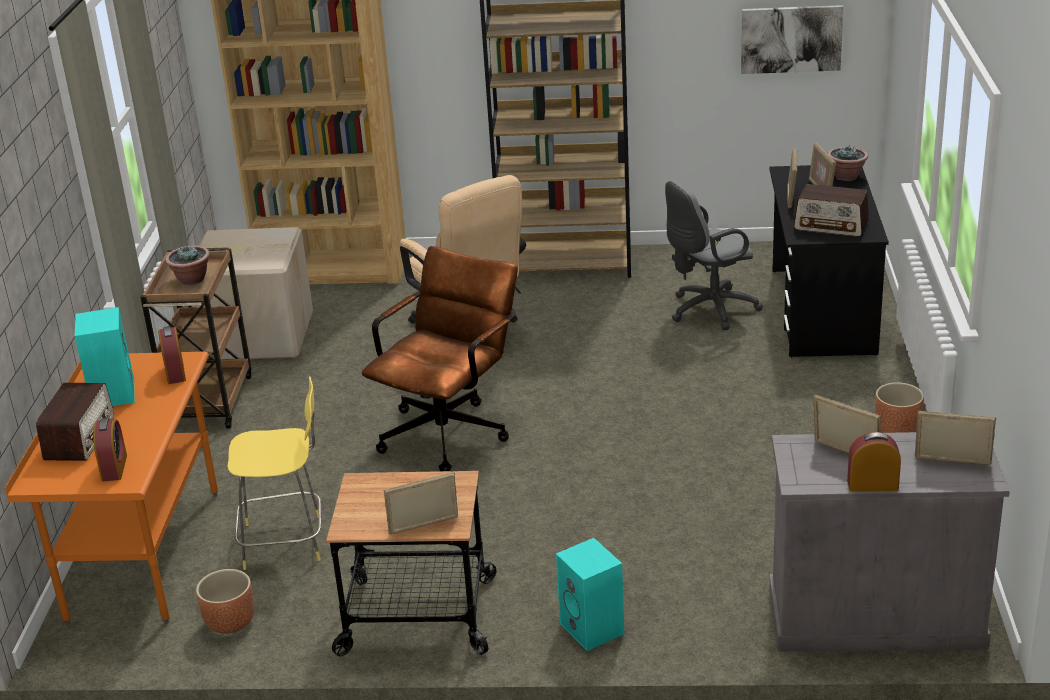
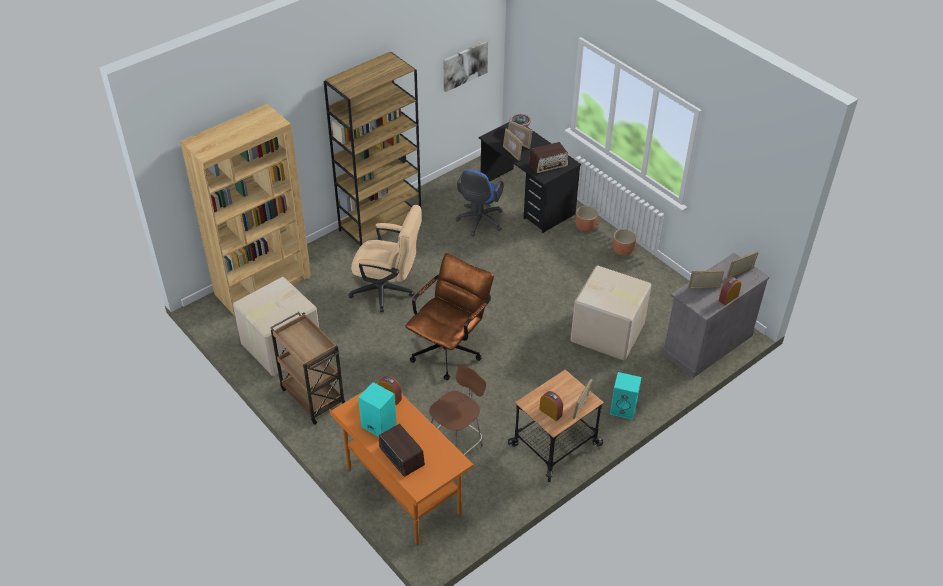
camera: 45 degrees left, 15 degrees up
(114, 467) = (442, 460): alarm clock -> alarm clock (550, 412)
(191, 280) = (306, 340): potted plant -> none
(229, 622) = (485, 497): brown planter -> brown planter (585, 227)
(286, 541) = (456, 446): yellow stool -> brown stool
(450, 430) = (450, 348): brown office chair -> brown office chair turned 45 degrees clockwise
(708, 310) = (479, 222): grey office chair -> blue office chair
(713, 521) = (608, 333): none -> cardboard box

